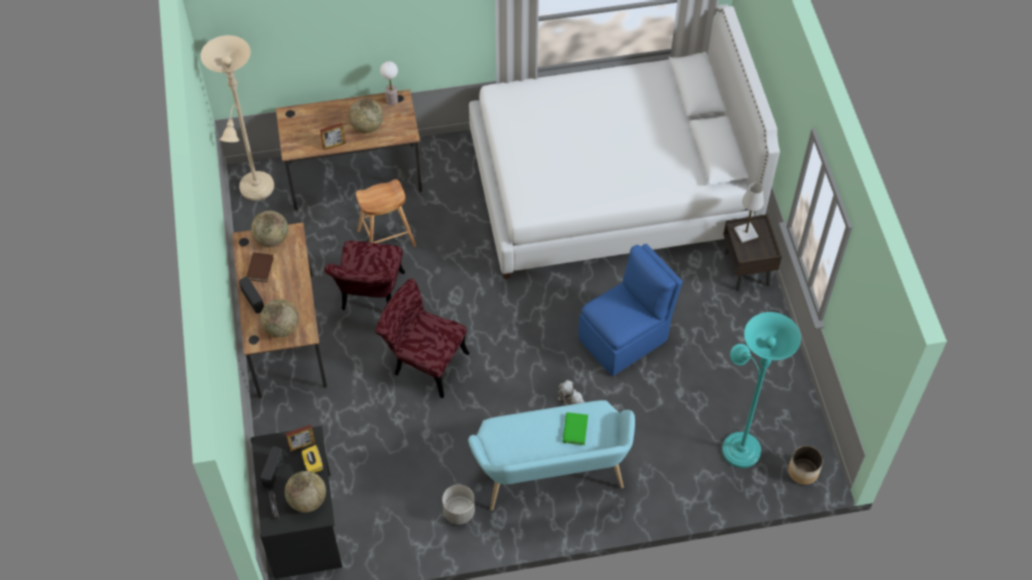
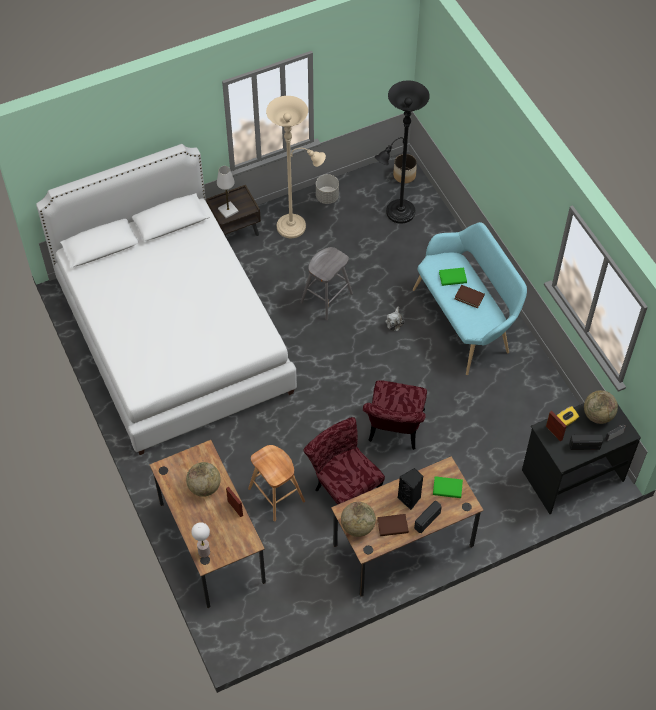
camera: 105 degrees left, 0 degrees up
(255, 190) = (251, 626): beige floor lamp -> beige floor lamp (295, 226)
(282, 328) = (447, 488): globe -> green book
(283, 291) = (410, 499): none -> black speaker
(371, 298) = (344, 489): red chair -> red chair turned 120 degrees counterclockwise
(392, 101) = (168, 475): table lamp -> table lamp (204, 552)
(459, 512) = (518, 373): grey planter -> grey planter (327, 197)
(540, 439) = (469, 297): none -> brown book
(625, 338) = (326, 298): blue chair -> grey stool
(738, 446) = (397, 214): turquoise floor lamp -> black floor lamp

